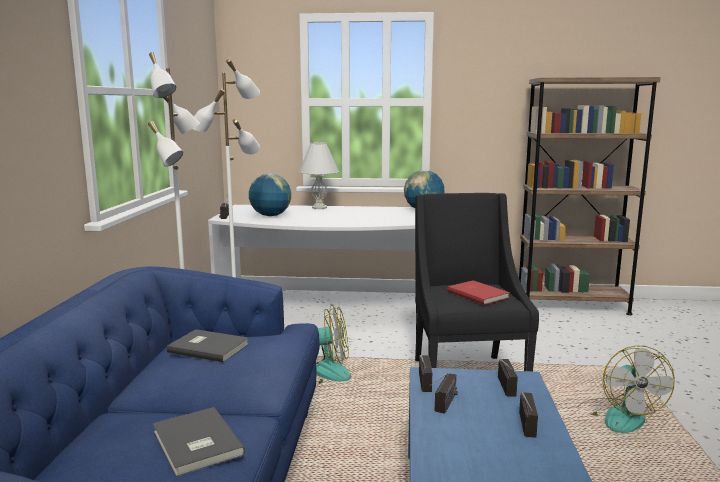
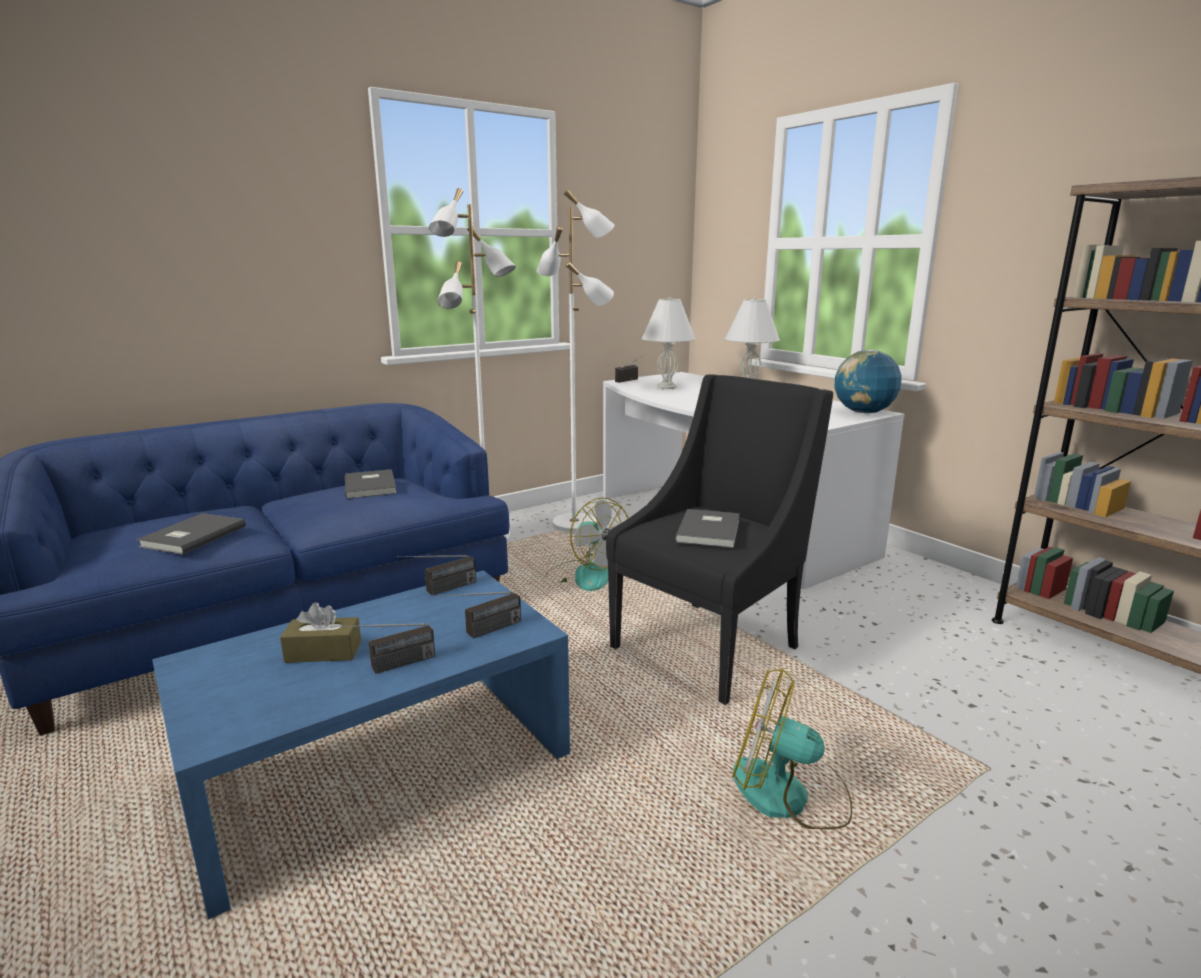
camera: 50 degrees right, 5 degrees up
(270, 216) = (667, 387): globe -> white table lamp
(443, 408) = (398, 610): radio -> none
(478, 294) = (710, 530): red book -> grey book
(483, 448) = (323, 652): none -> brown tissue box
(619, 415) = (788, 795): fan -> fan turned 60 degrees clockwise

